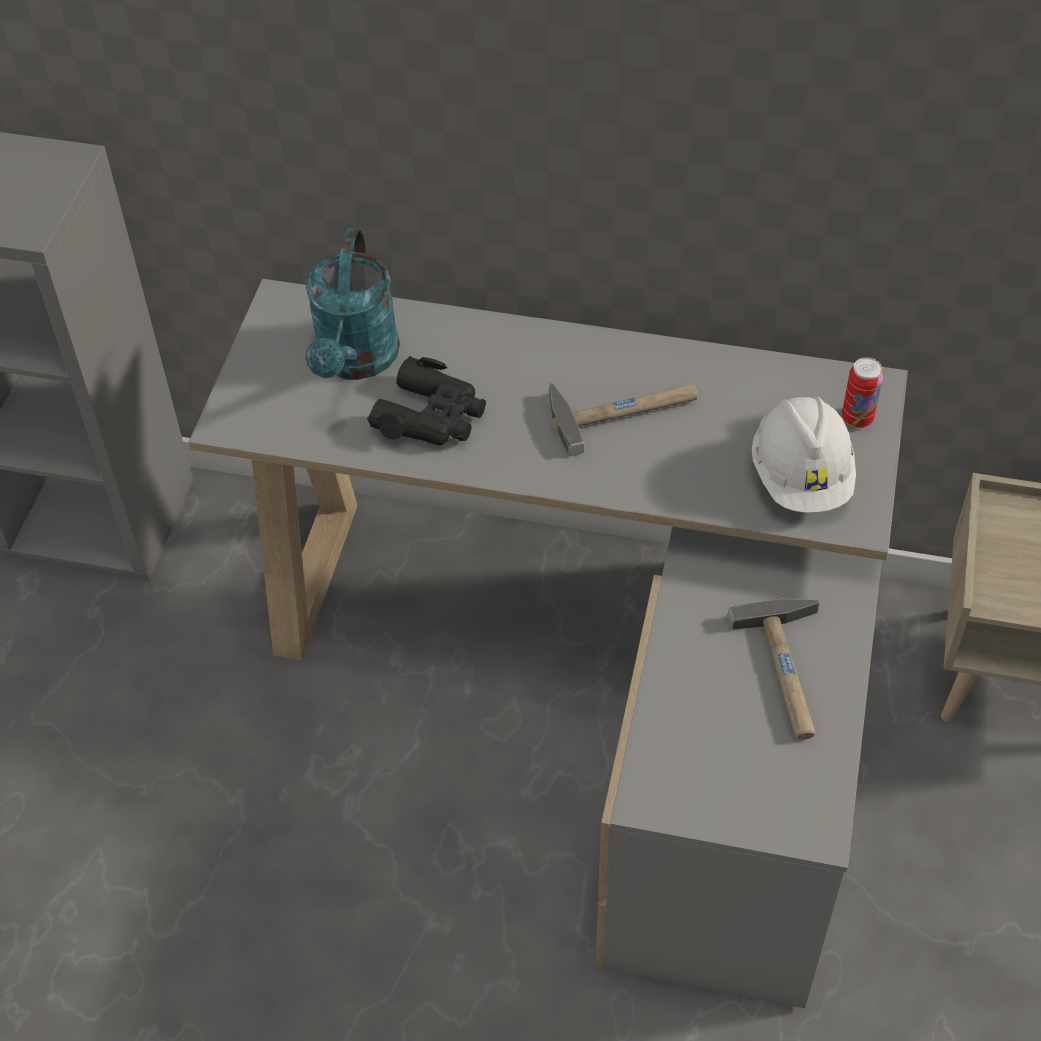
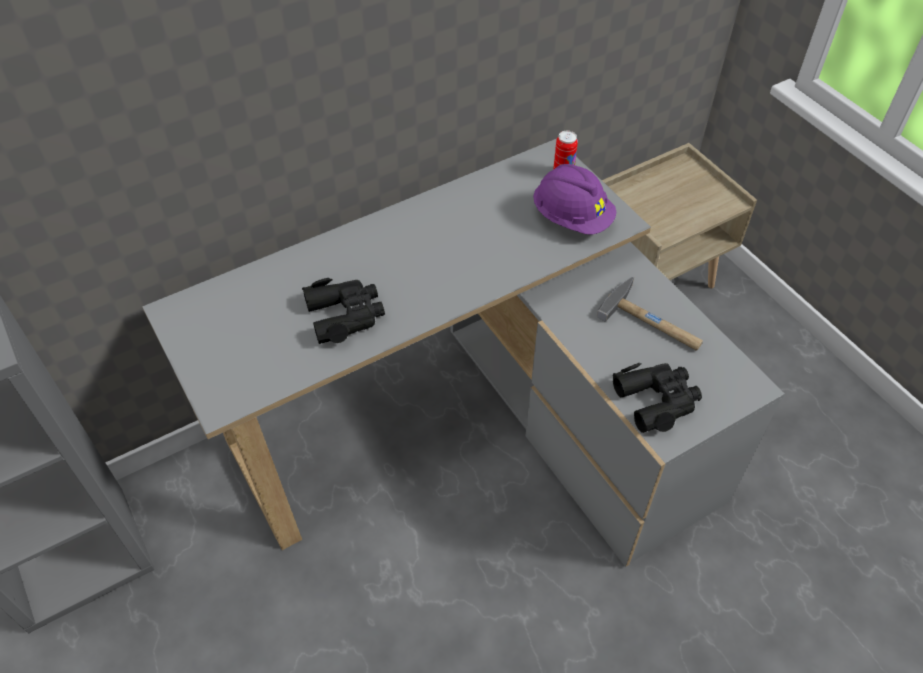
camera: 45 degrees left, 0 degrees up
(355, 361) = (262, 315): turquoise watering can -> none
(623, 410) = (447, 242): hammer -> none
(683, 755) = (657, 399): none -> black binoculars
(801, 477) = (572, 218): white hard hat -> purple hard hat

